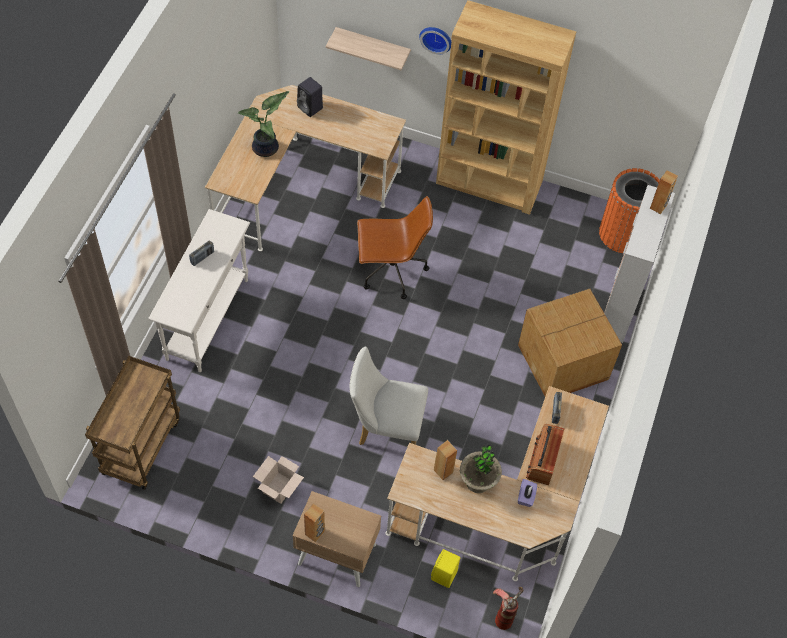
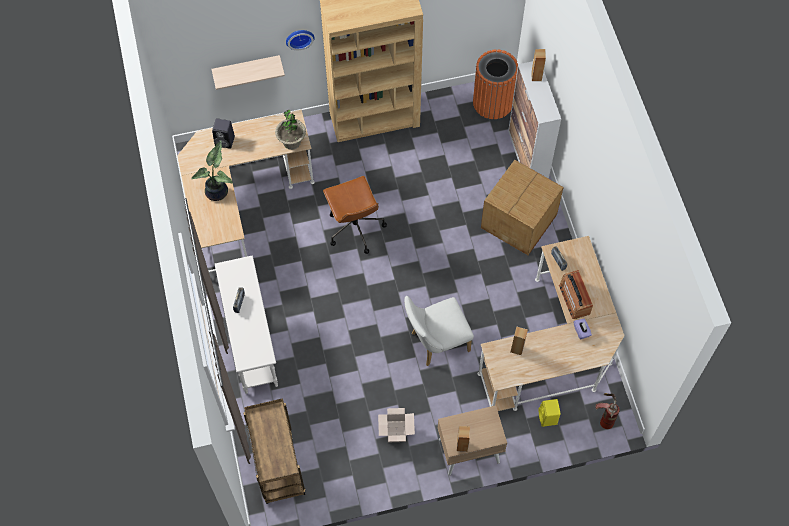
camera: 30 degrees left, 5 degrees up
(391, 271) = (355, 227): brown office chair -> brown office chair turned 105 degrees clockwise
(478, 482) = (544, 341): potted plant -> potted plant (292, 142)

